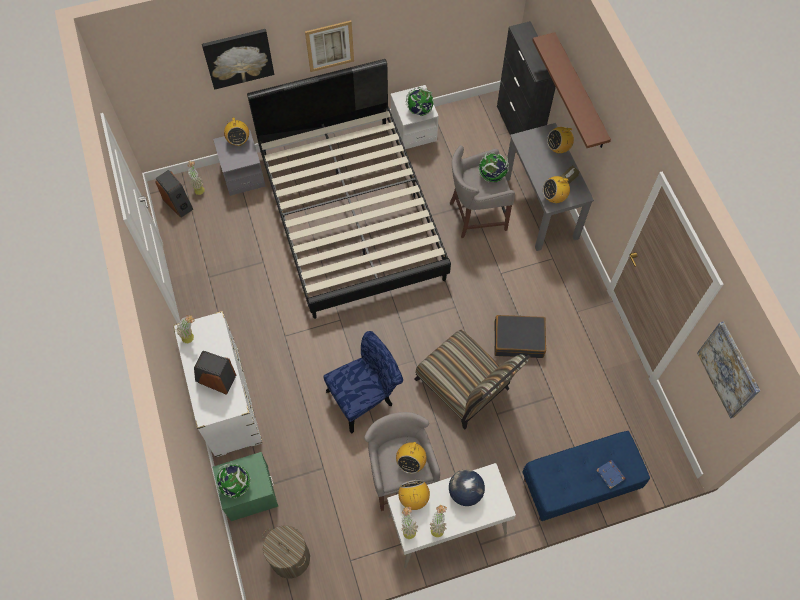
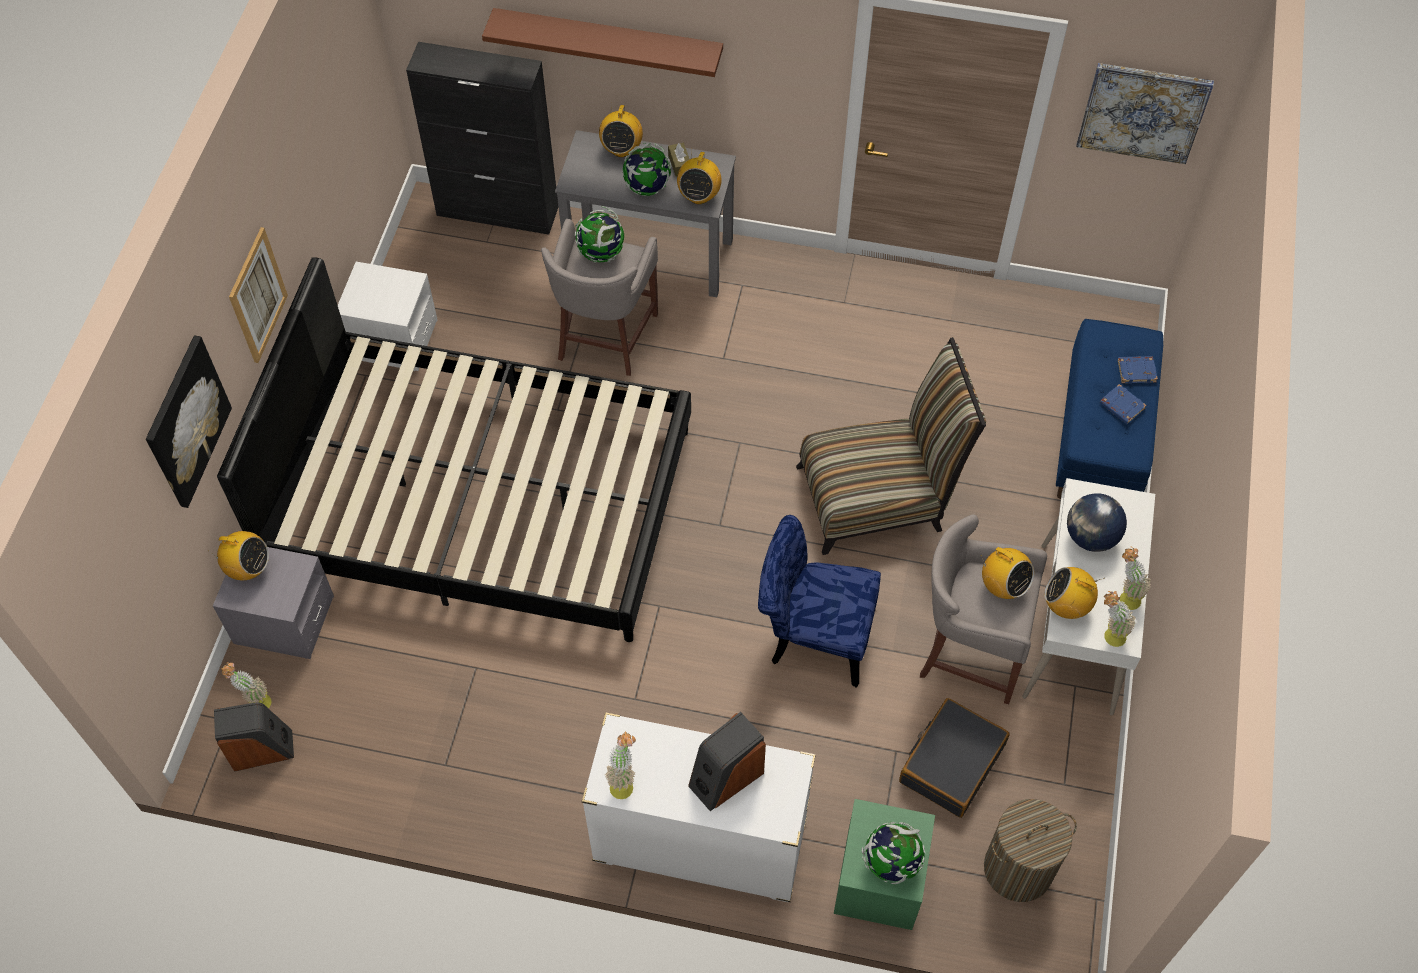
camera: 60 degrees left, 5 degrees down
(365, 397) = (812, 634): blue chair -> blue chair turned 75 degrees counterclockwise
(419, 110) = (398, 292): globe -> globe (647, 188)
(518, 339) = (843, 392): black suitcase -> black suitcase (951, 763)
(580, 476) = (1121, 406): none -> blue book

